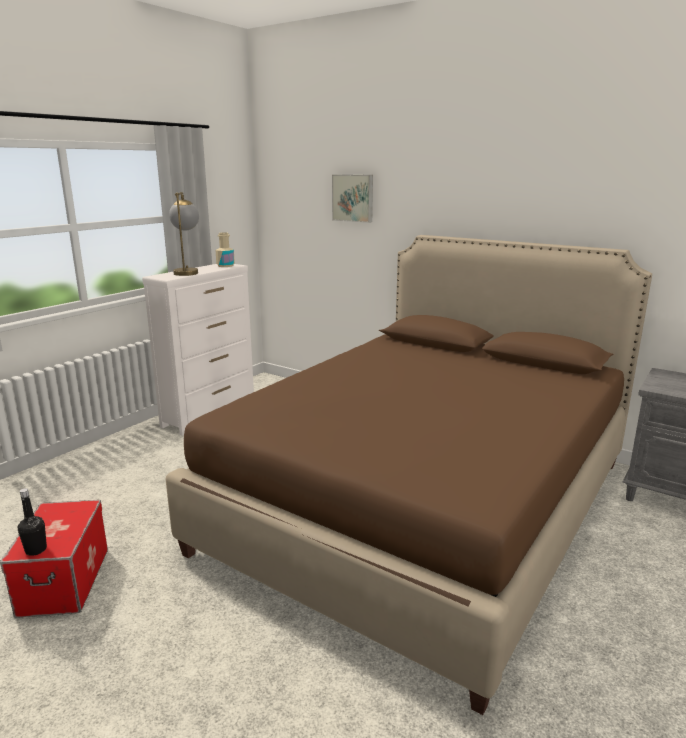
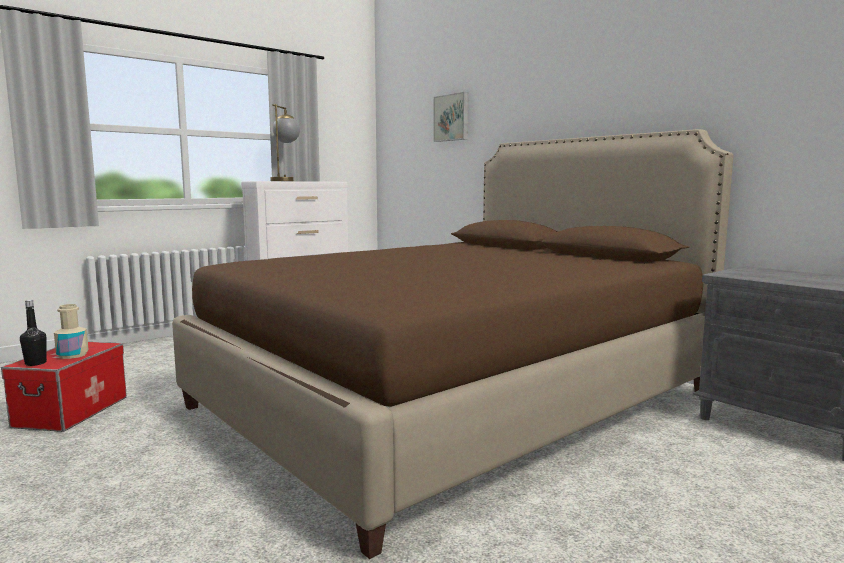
camera: 15 degrees right, 10 degrees down
(225, 266) = (326, 181): beige bottle -> beige bottle (72, 355)

